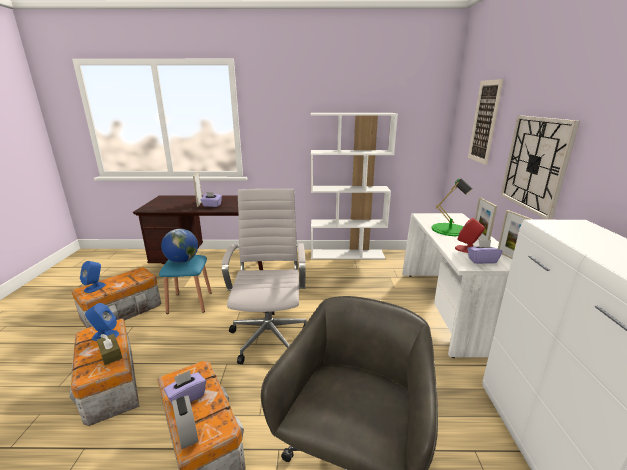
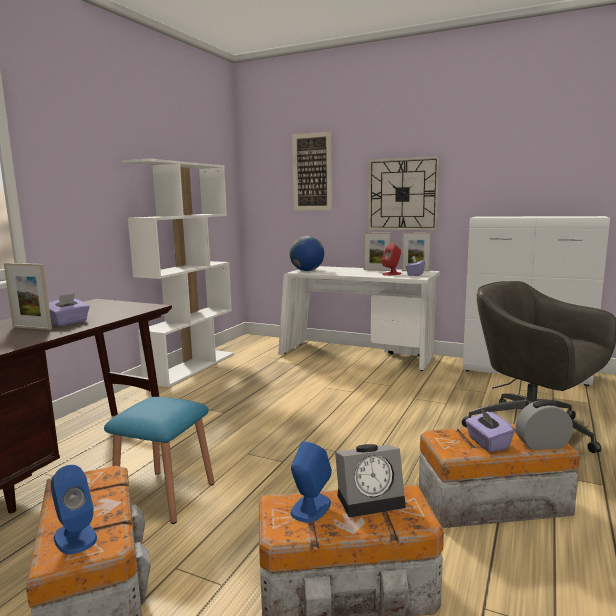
camera: 65 degrees left, 10 degrees down
(110, 354) = (371, 499): brown tissue box -> alarm clock
(182, 261) = (162, 406): globe -> globe (307, 270)
(270, 335) = (325, 439): white office chair -> none
(449, 229) = (345, 271): green table lamp -> none

